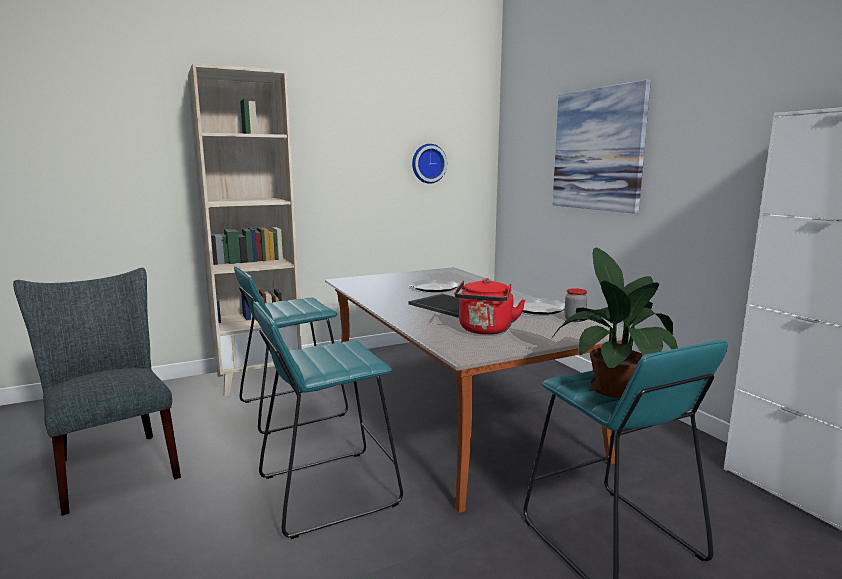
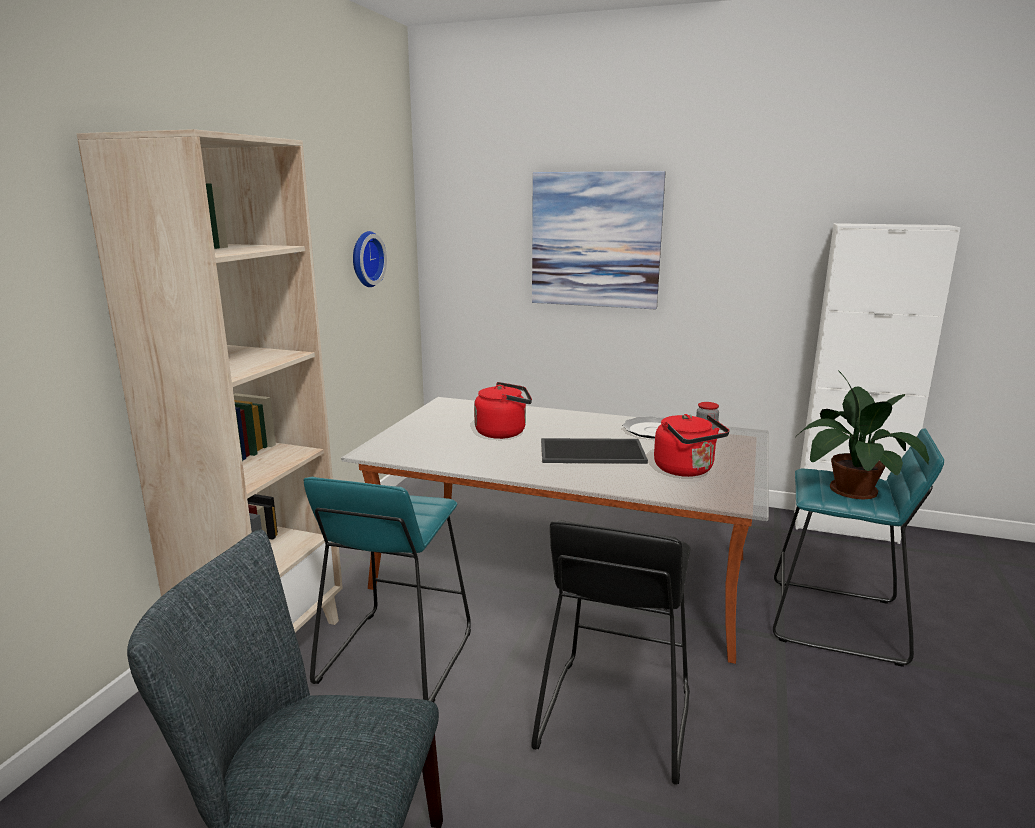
camera: 45 degrees left, 5 degrees up
(328, 490) = (614, 717): turquoise stool -> black stool
(434, 288) = (504, 432): plate -> red kettle

